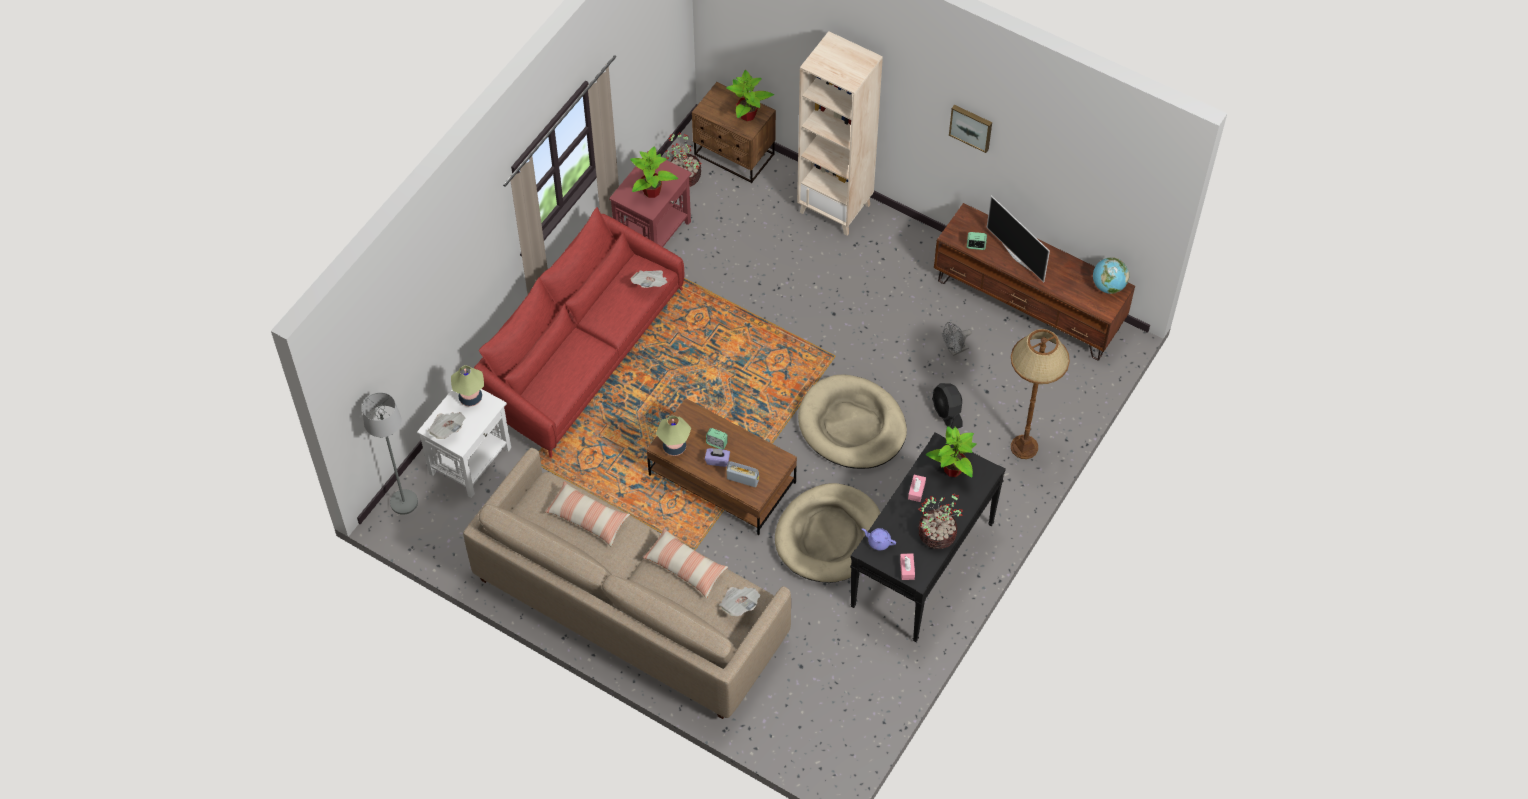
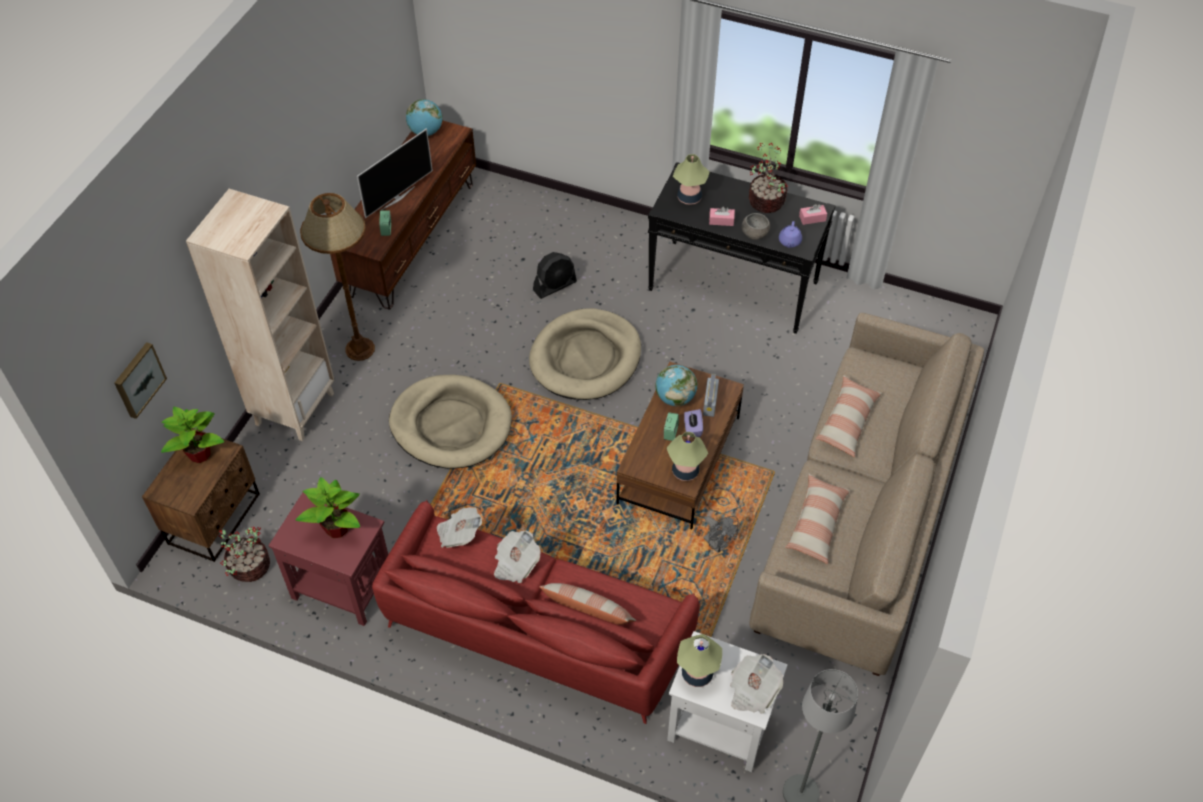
camera: 100 degrees left, 5 degrees down
(559, 359) = (588, 612): none -> pillow
(739, 605) = (874, 370): newspaper -> newspaper (515, 564)
(753, 453) = (675, 398): none -> globe
(829, 536) = (722, 360): beige dog bed -> beige dog bed (451, 425)
(893, 514) = (754, 234): none -> grey bowl
(952, 470) = (689, 197): potted plant -> table lamp
(955, 350) = (476, 287): grey fan -> grey fan (718, 545)
(971, 127) = (298, 153): picture -> picture (138, 379)
(1024, 447) = (582, 227): brown floor lamp -> brown floor lamp (360, 349)

